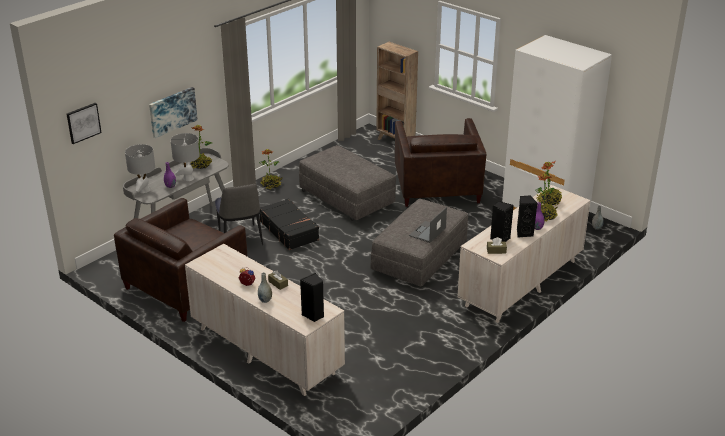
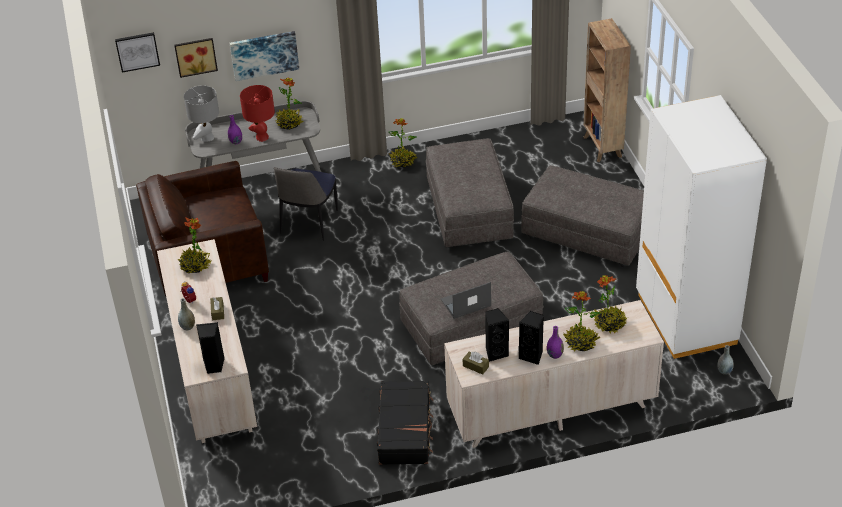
camera: 35 degrees right, 10 degrees up
(125, 120) = (195, 56): none -> picture
(188, 178) = (262, 137): grey table lamp -> red table lamp
(227, 263) = (195, 266): none -> potted plant
(289, 230) = (367, 232): black suitcase -> black suitcase (405, 429)
(436, 186) = (587, 232): brown armchair -> grey ottoman

